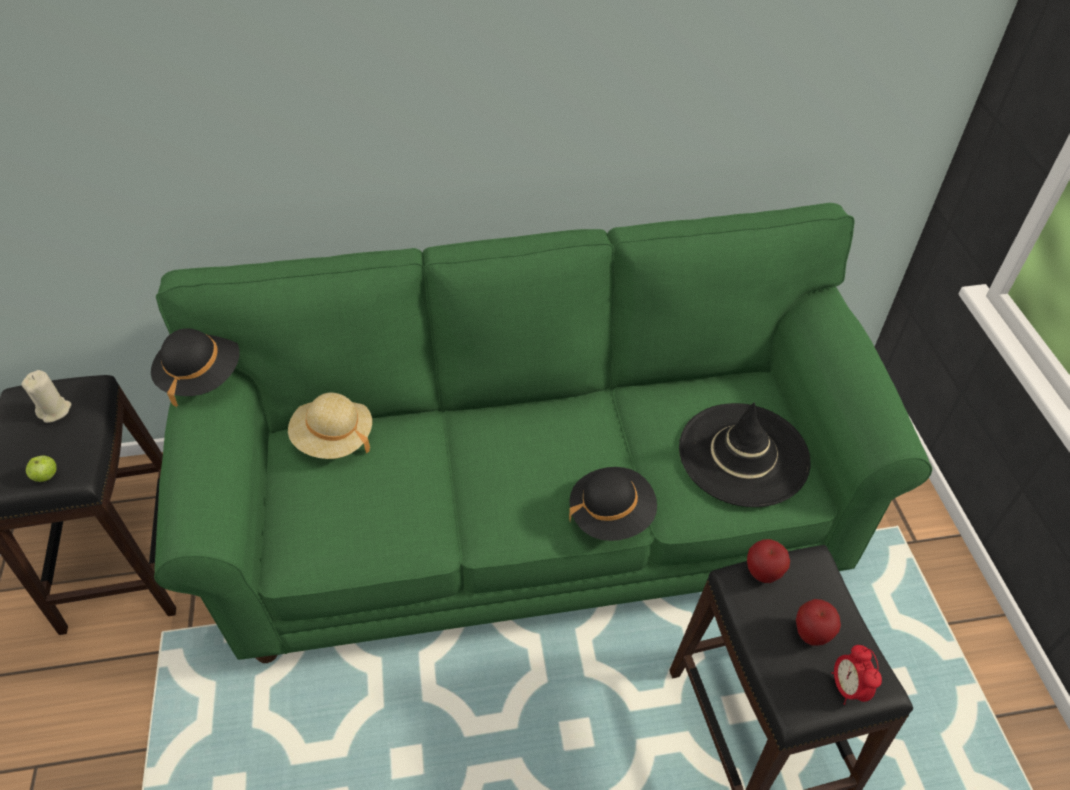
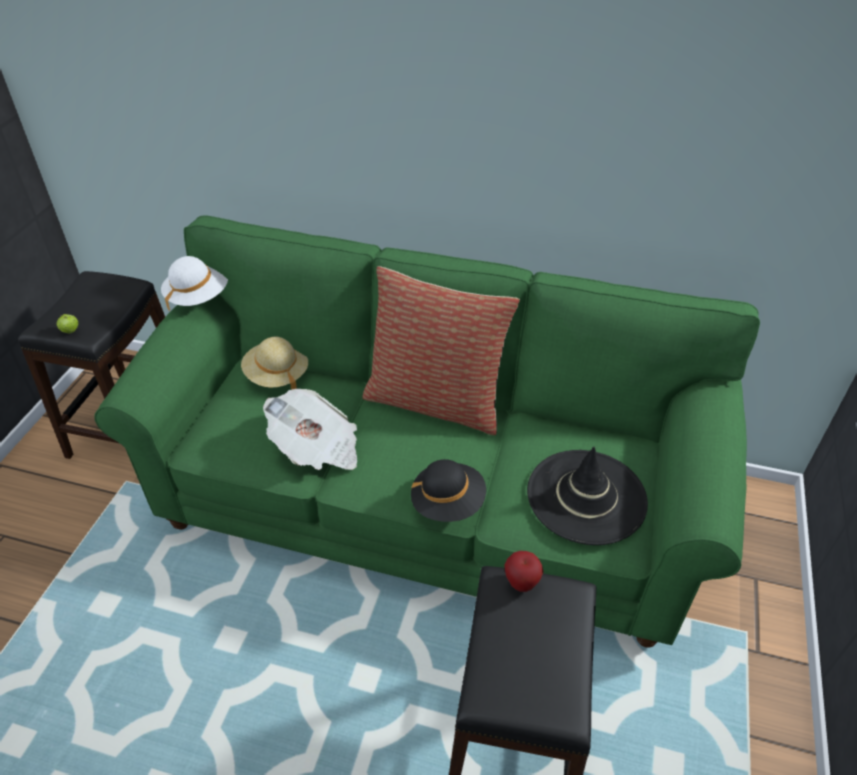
camera: 25 degrees right, 5 degrees down
(55, 410) = (102, 293): beige candle -> none
(201, 376) = (198, 297): black hat -> white hat
(433, 508) = (317, 448): none -> newspaper
(530, 405) = (436, 401): none -> pillow
(811, 634) = (533, 647): apple -> none
(847, 687) = (535, 701): alarm clock -> none

